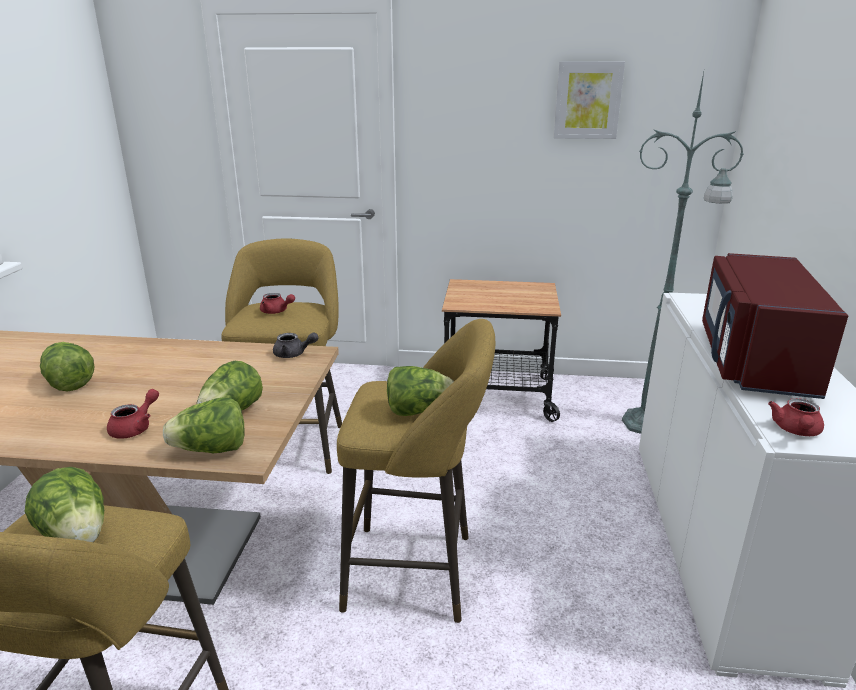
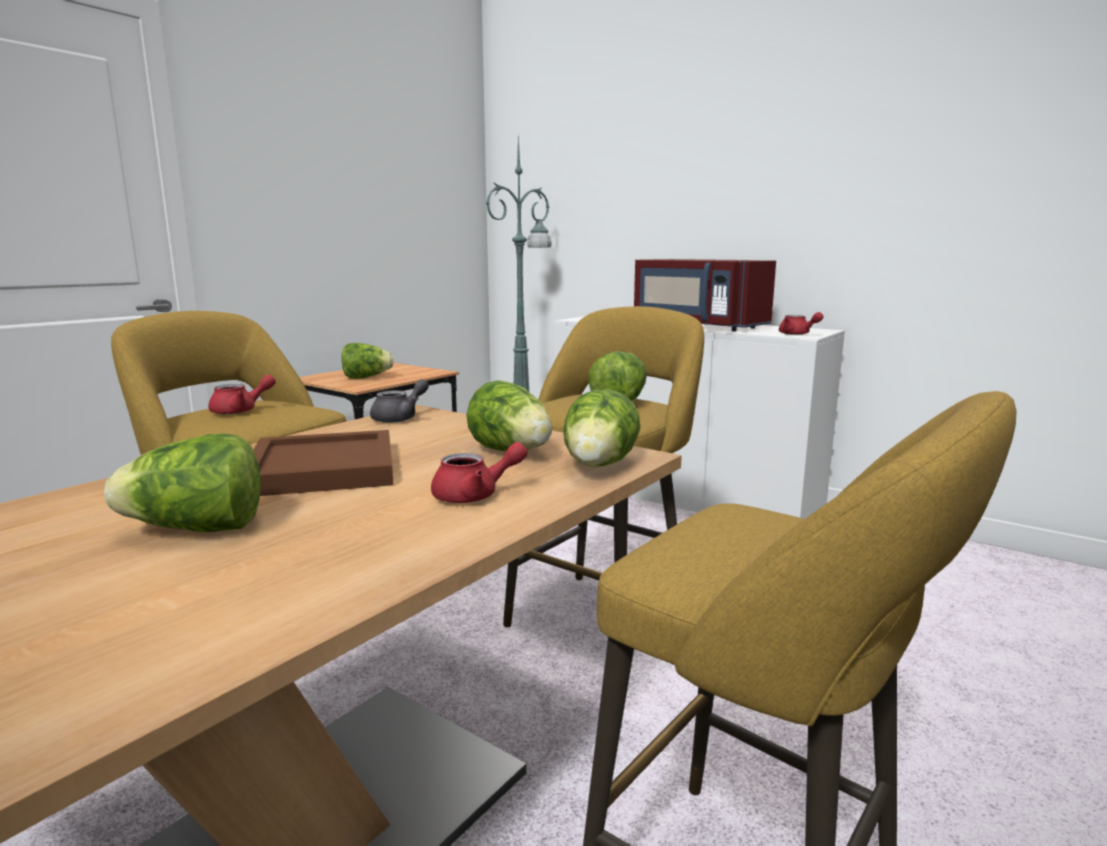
camera: 60 degrees left, 10 degrees down
(77, 536) = (748, 537): lettuce -> lettuce (366, 378)
(136, 428) = (475, 495): red teapot -> red teapot turned 105 degrees clockwise
(171, 374) = (325, 468): none -> brown tray
(587, 100) = (384, 166): picture -> none

